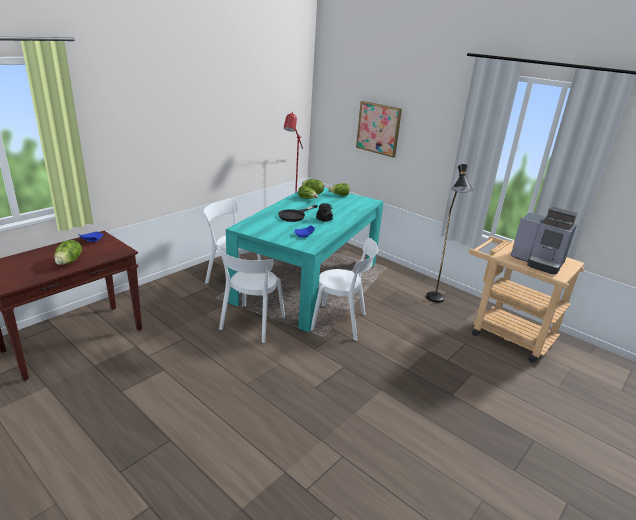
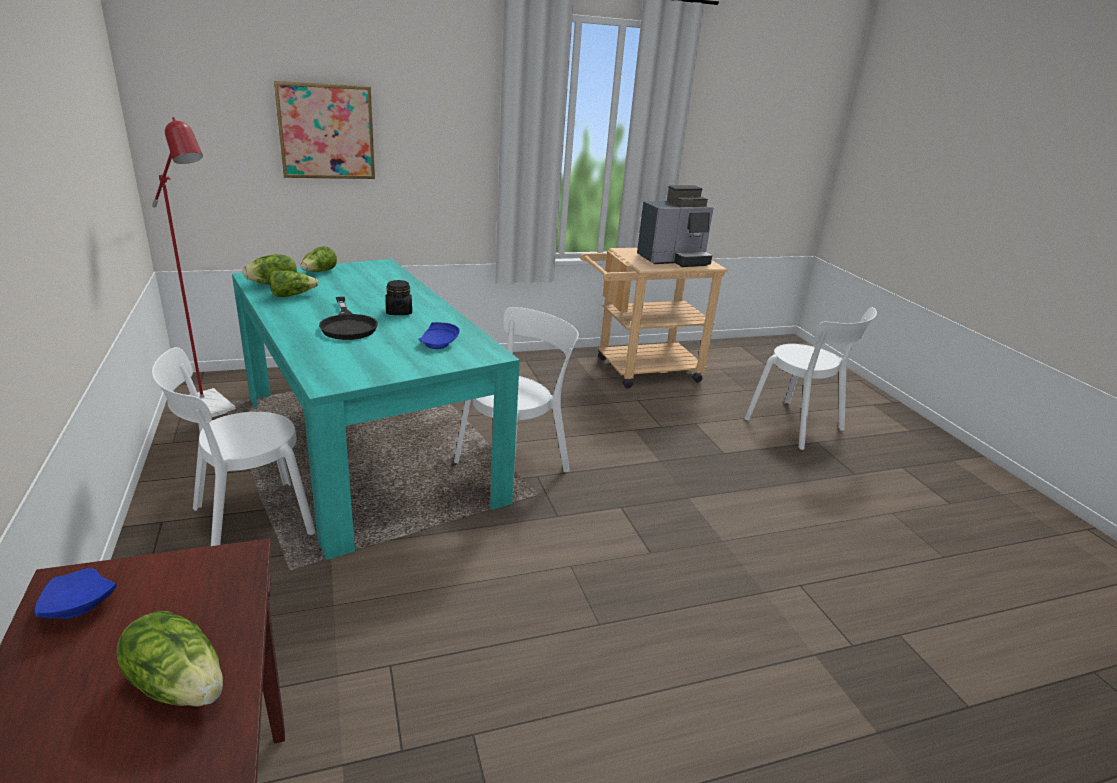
camera: 60 degrees left, 0 degrees up
(251, 325) = (433, 556): white chair -> white chair (798, 426)
(436, 301) = (537, 376): black floor lamp -> none

